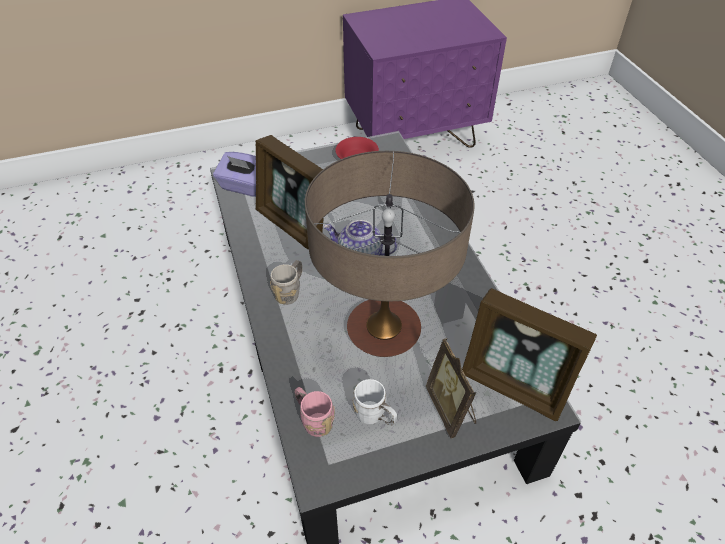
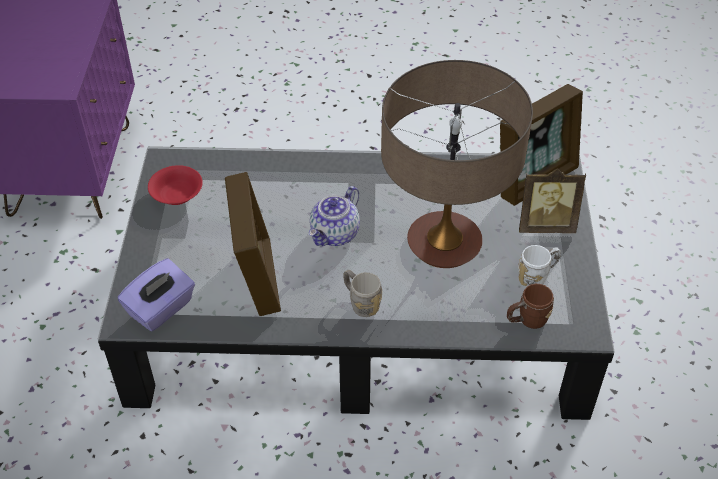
camera: 70 degrees left, 0 degrees up
(293, 224) = (257, 277): picture frame -> picture frame turned 75 degrees counterclockwise
(313, 420) = (527, 320): pink mug -> brown mug

